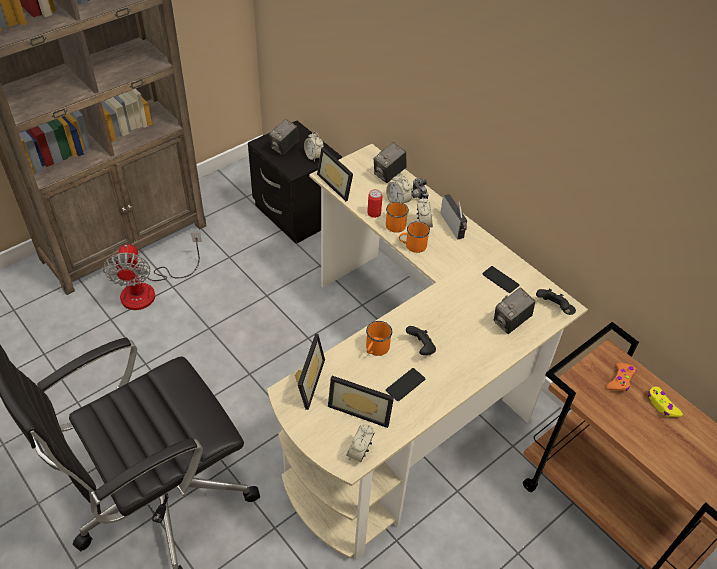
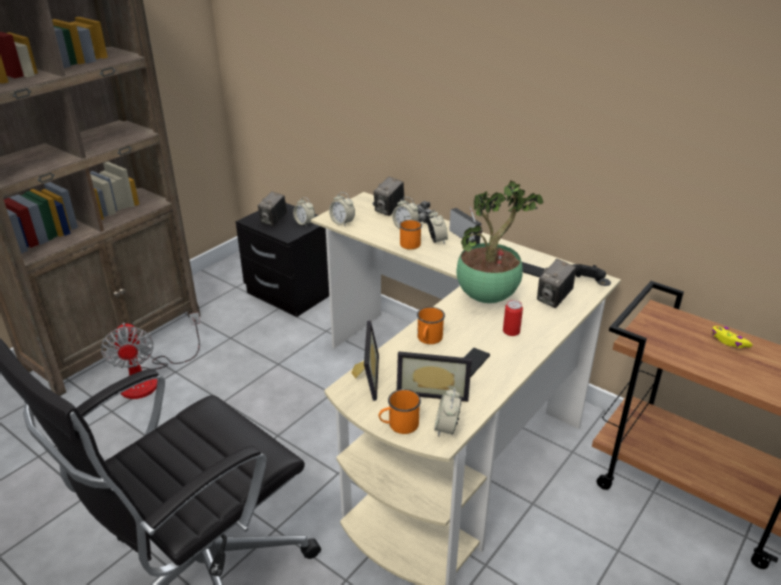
camera: 10 degrees left, 15 degrees down
(338, 184) = (342, 223): picture frame -> alarm clock
(374, 213) = (385, 238): can -> can (511, 331)
(412, 246) = (432, 256): orange mug -> orange mug (399, 425)
(421, 348) = (474, 331): black game controller -> none
(448, 308) = (488, 297): none -> potted plant
(620, 380) = (679, 328): orange game controller -> none

